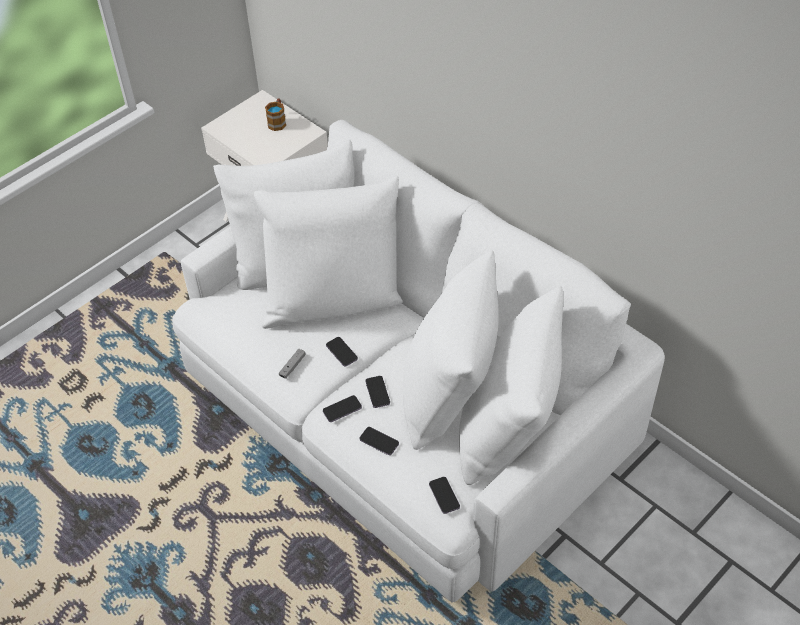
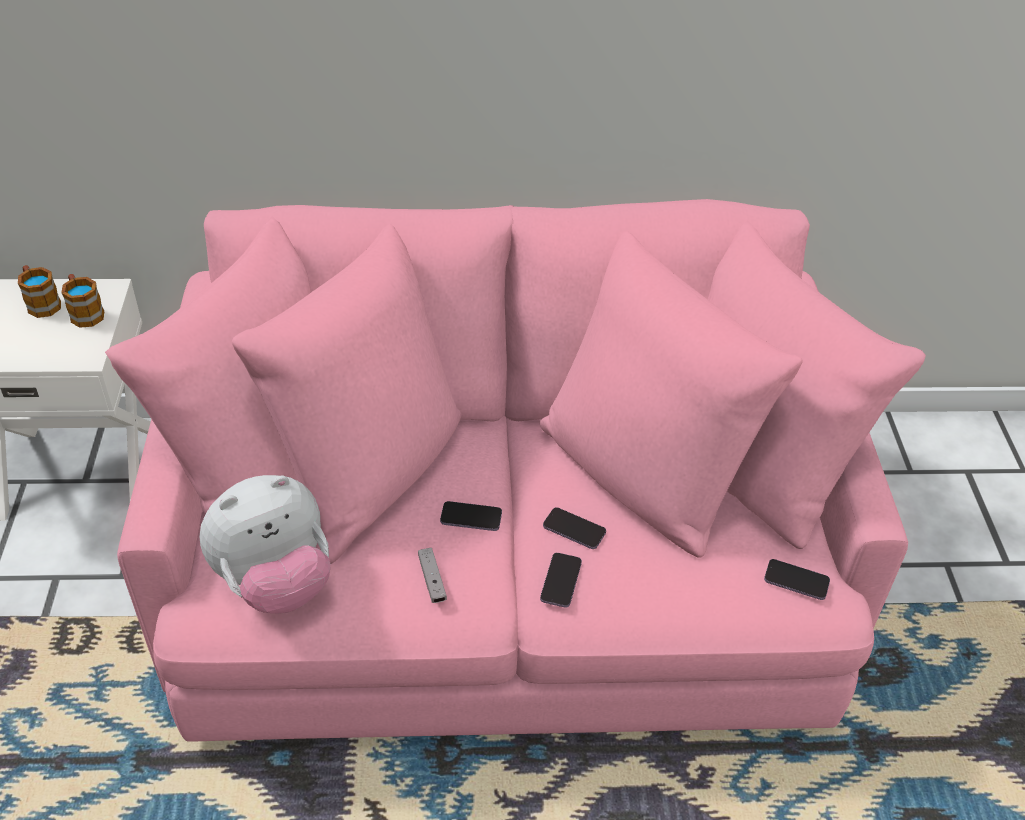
camera: 50 degrees left, 5 degrees down
(235, 319) = (275, 582): none -> plush toy
(289, 138) = (85, 312): none -> mug
(379, 442) = (651, 582): phone -> none
(405, 405) = (507, 565): white sofa -> pink sofa

